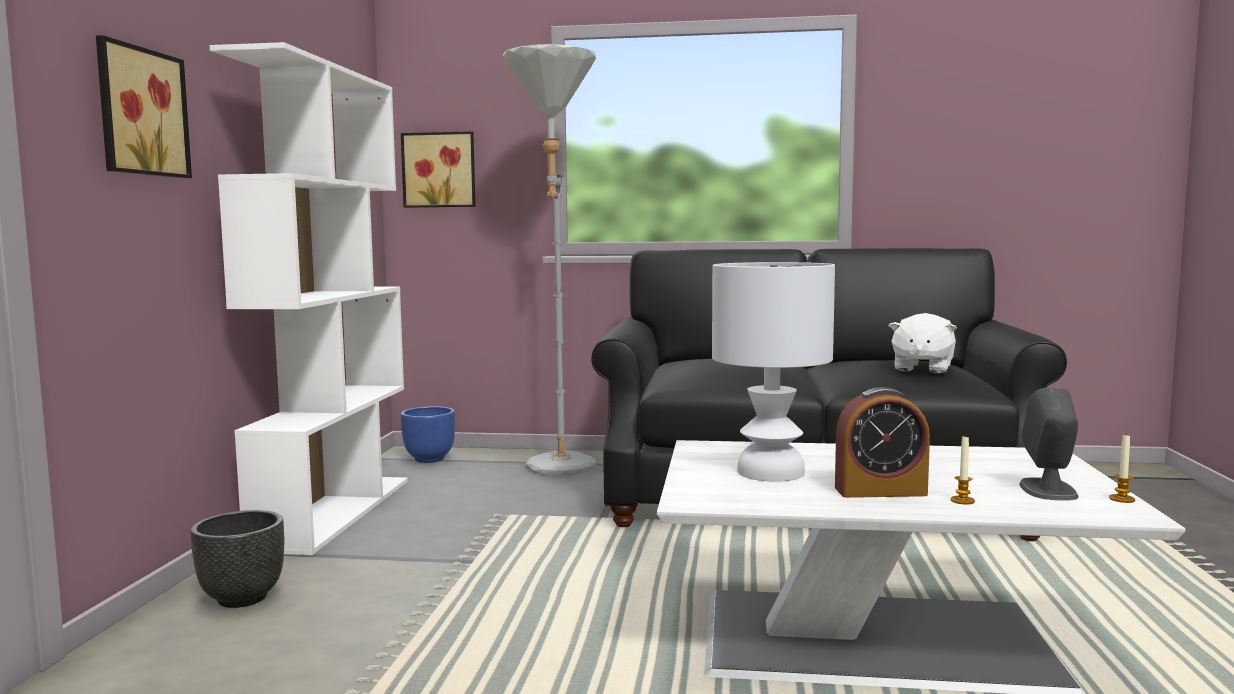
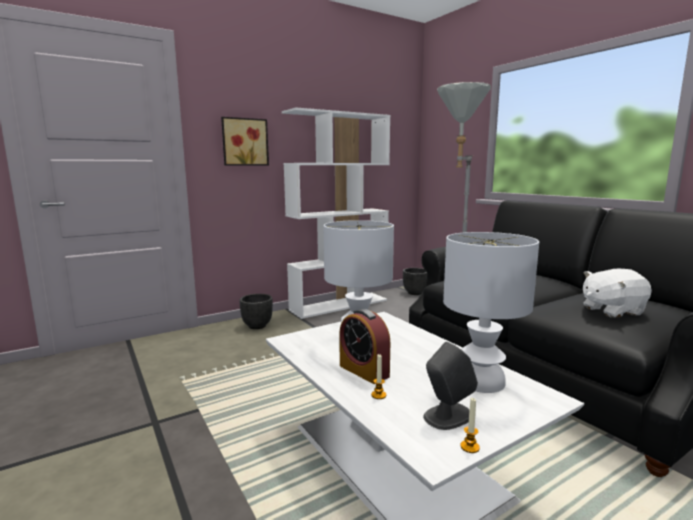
camera: 50 degrees right, 5 degrees up
(429, 459) = (415, 293): blue planter -> black planter
(440, 170) = (440, 151): picture -> none
(974, 460) = (481, 380): none -> white table lamp

